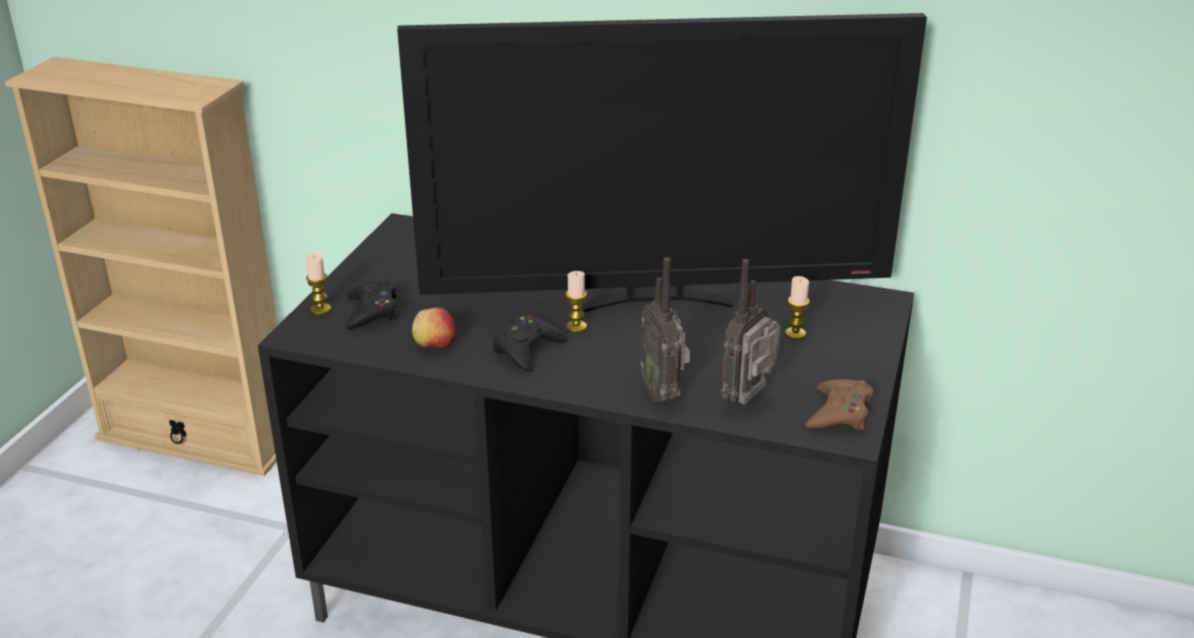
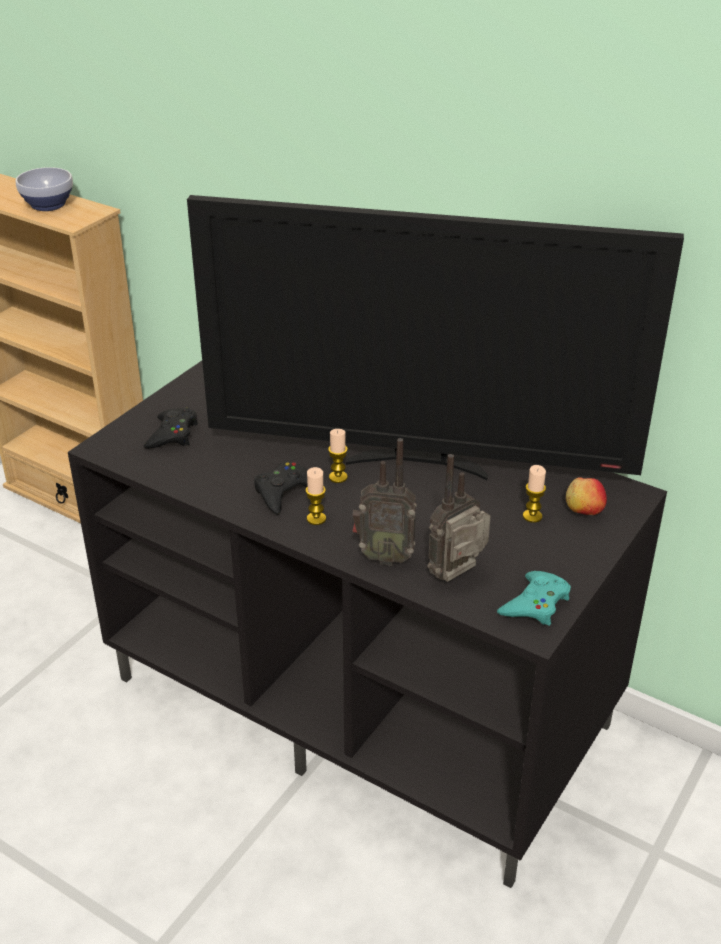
camera: 15 degrees right, 5 degrees up
(156, 83) = (47, 204): none -> bowl
(320, 309) = (131, 426): candle -> candle (316, 519)
(434, 344) = (210, 475): apple -> apple (583, 510)
(663, 393) = (384, 556): radio -> radio turned 75 degrees counterclockwise
(839, 413) = (535, 604): brown game controller -> turquoise game controller

